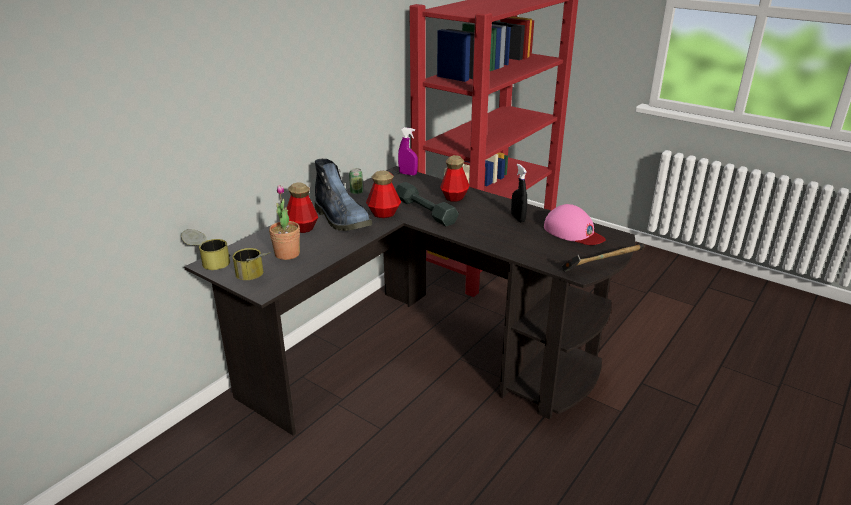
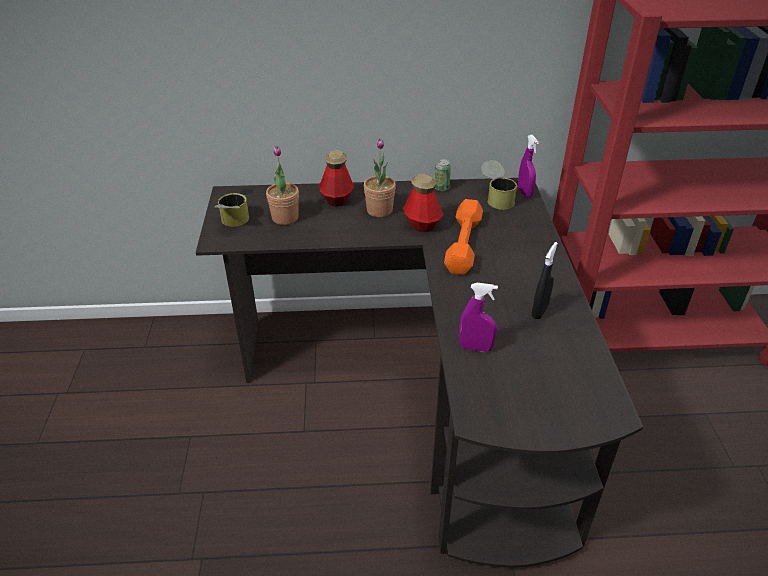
camera: 50 degrees right, 10 degrees up
(208, 262) = (229, 192): can -> can (496, 198)
(343, 220) = (379, 210): boot -> potted plant
(424, 211) = (463, 244): grey dumbbell -> orange dumbbell
(454, 197) = (520, 246): bottle -> none
(522, 248) = (475, 348): none -> purple spray bottle
(573, 232) = (568, 369): pink cap -> none
(601, 265) = (518, 430): hammer -> none

